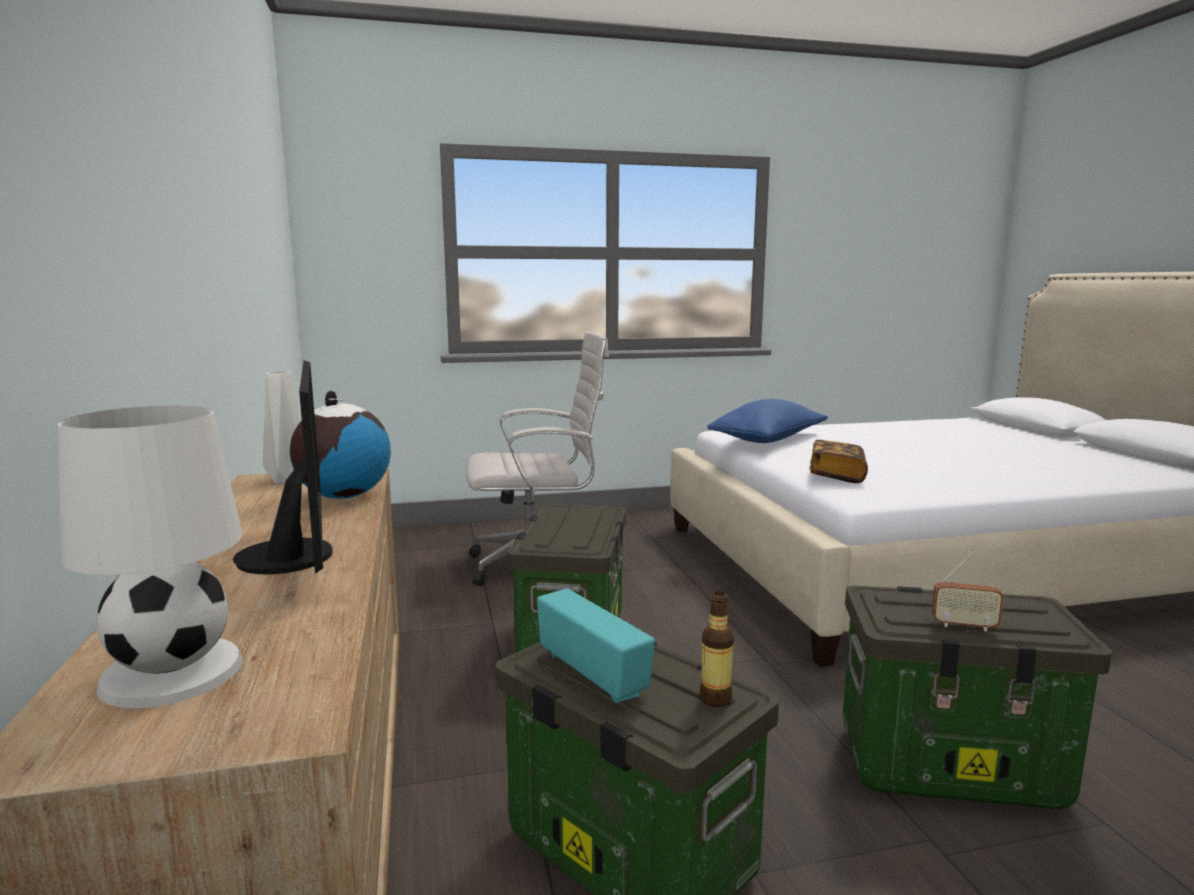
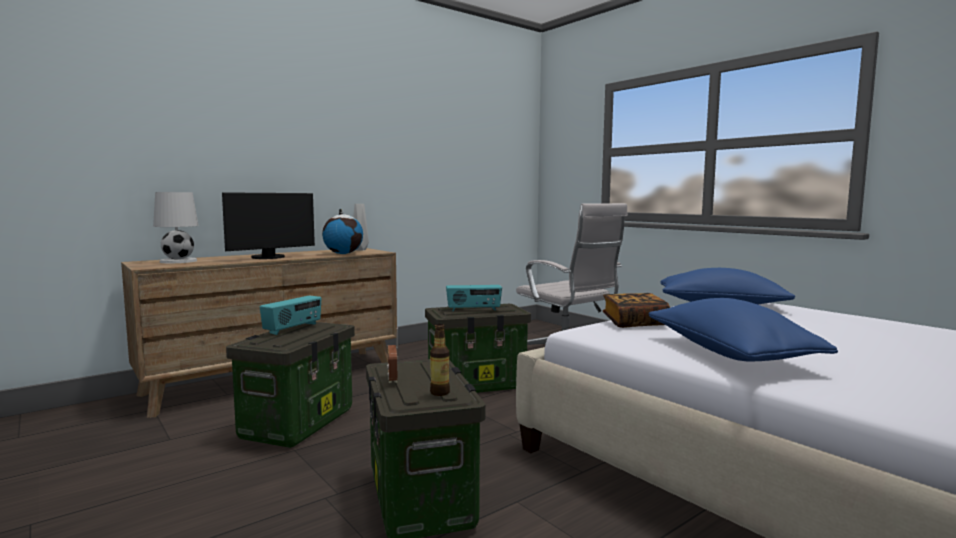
camera: 65 degrees right, 5 degrees down
(579, 527) = (473, 310): none -> radio
(715, 699) = (276, 343): bottle -> bottle (440, 393)
(969, 477) = (729, 354): none -> blue pillow

